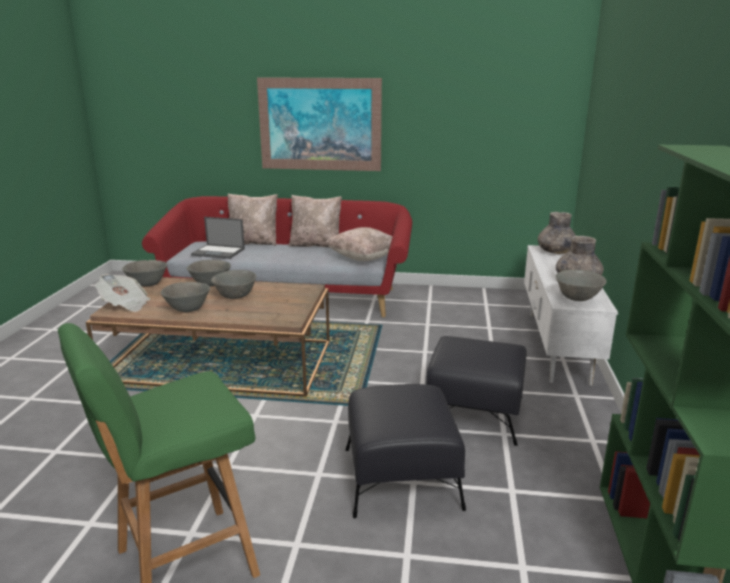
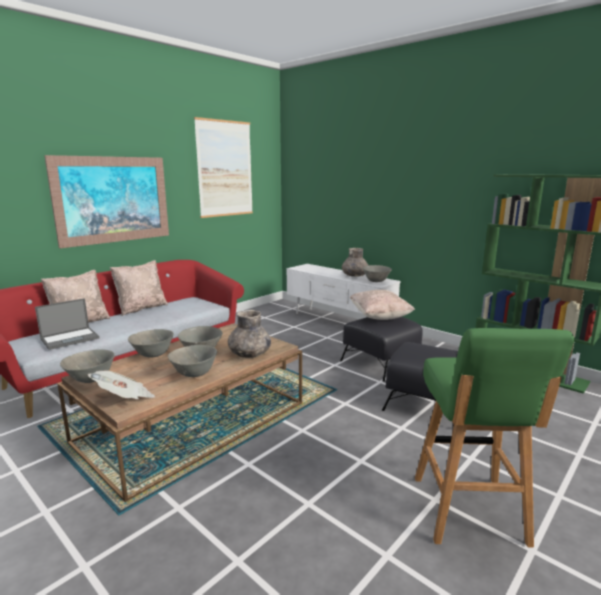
camera: 55 degrees left, 5 degrees down
(363, 258) = (200, 304): beige pillow -> beige pillow (379, 317)
(476, 92) = (225, 169): none -> picture
(555, 252) = (307, 267): grey vase -> grey vase (249, 354)

